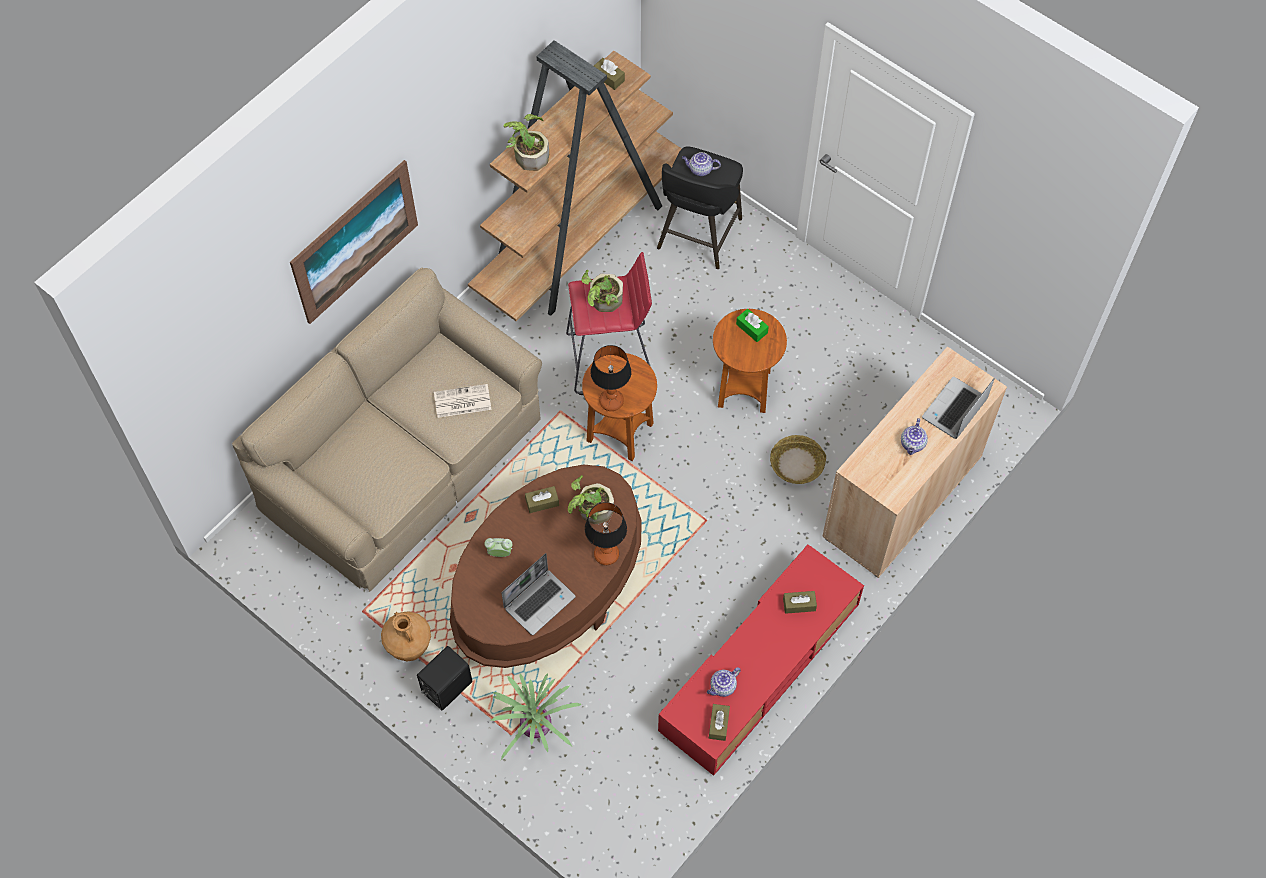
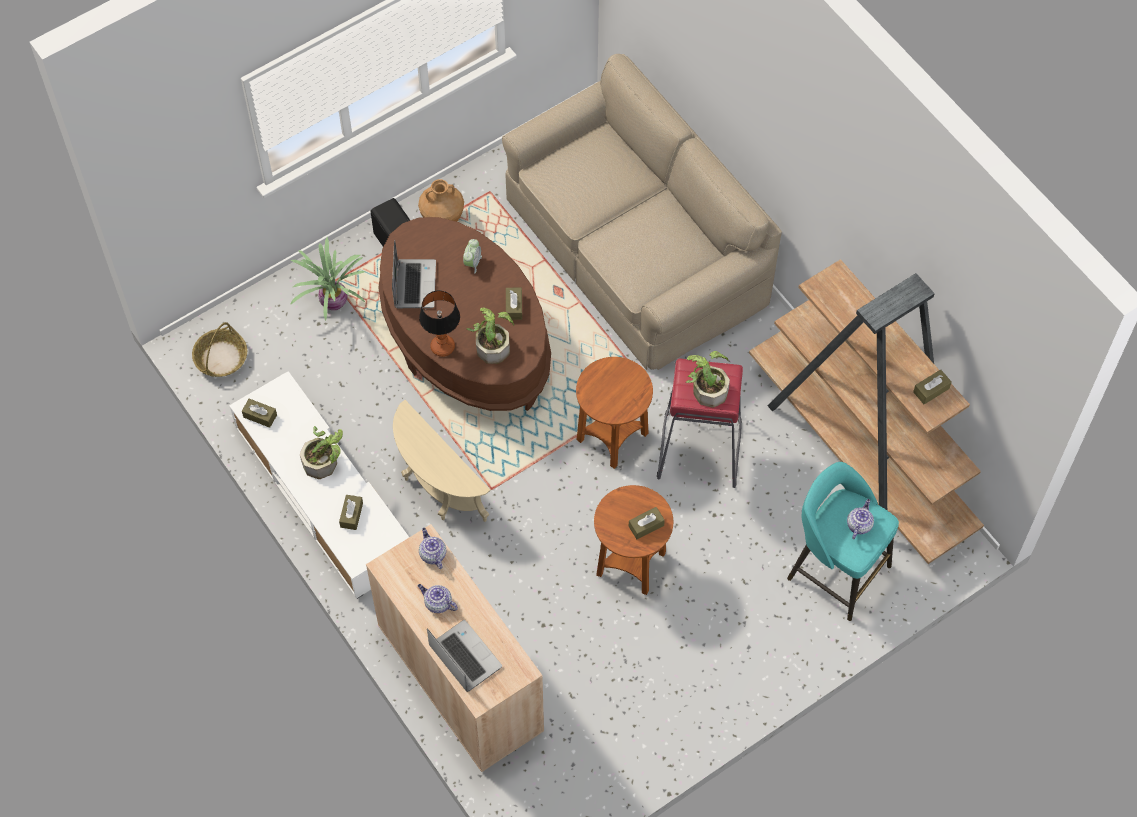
camera: 105 degrees right, 0 degrees up
(355, 242) = (754, 115): picture -> none
(461, 402) = (637, 257): newspaper -> none
(528, 154) = (844, 295): potted plant -> potted plant (324, 461)
(539, 601) = (414, 284): laptop -> laptop turned 150 degrees counterclockwise
(611, 402) = (596, 378): table lamp -> none
(698, 236) = (836, 570): black stool -> turquoise stool
(721, 567) = (437, 489): none -> beige side table
(722, 687) = (293, 428): teapot -> teapot (432, 554)
(751, 328) = (646, 526): green tissue box -> brown tissue box
(759, 667) = (324, 495): red tv stand -> white tv stand
(796, 464) = (528, 588): basket -> basket (221, 358)

